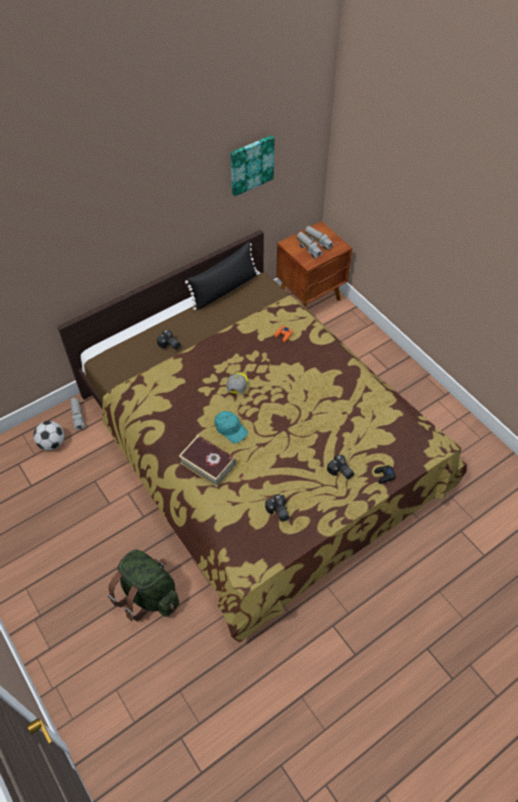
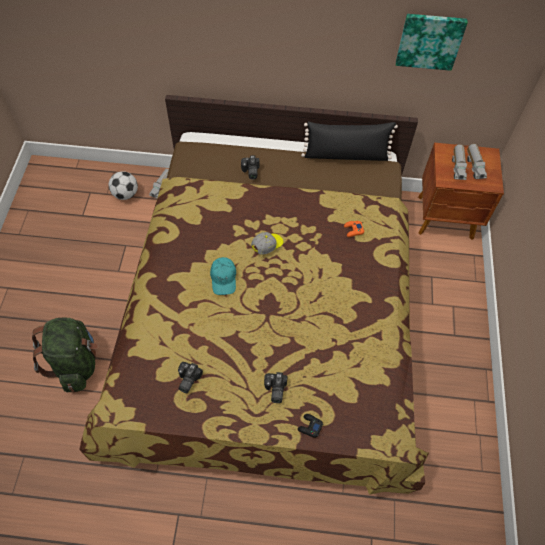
camera: 40 degrees right, 5 degrees up
(208, 464) = (176, 293): book -> none

